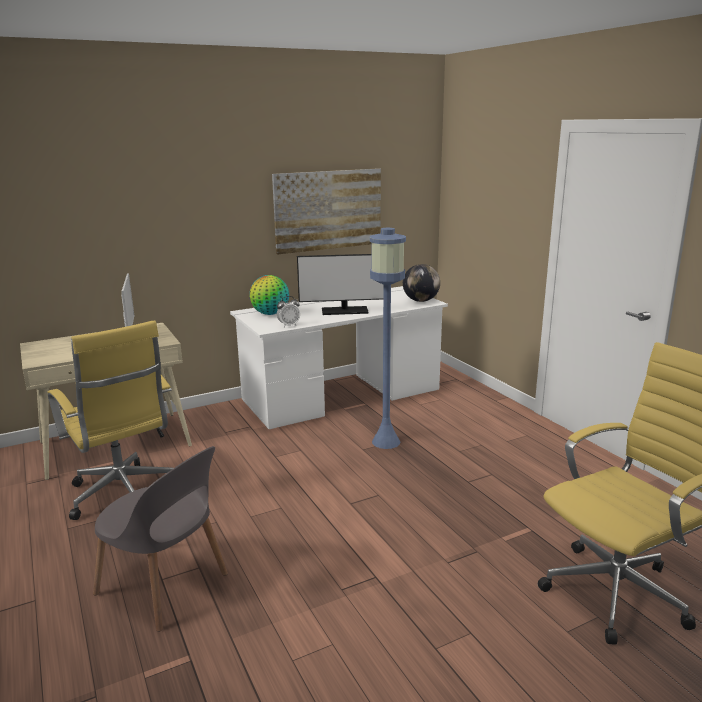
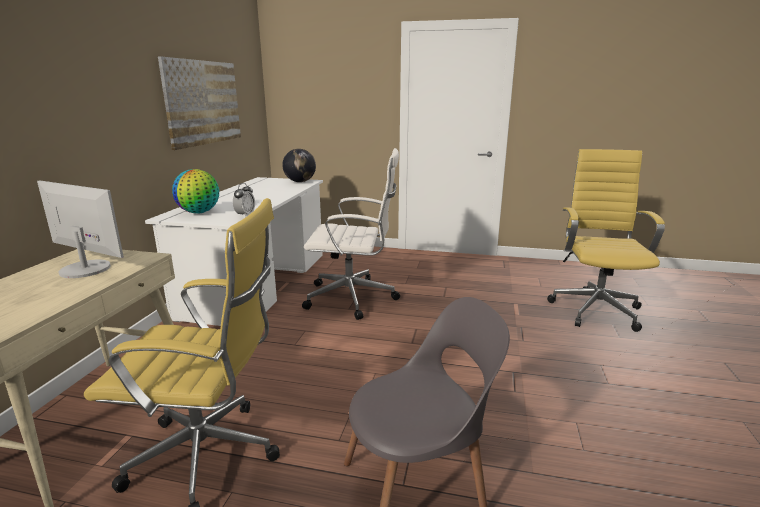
camera: 50 degrees left, 0 degrees up
(344, 311) = (262, 197): monitor -> none
(386, 442) = (353, 298): blue floor lamp -> white office chair

